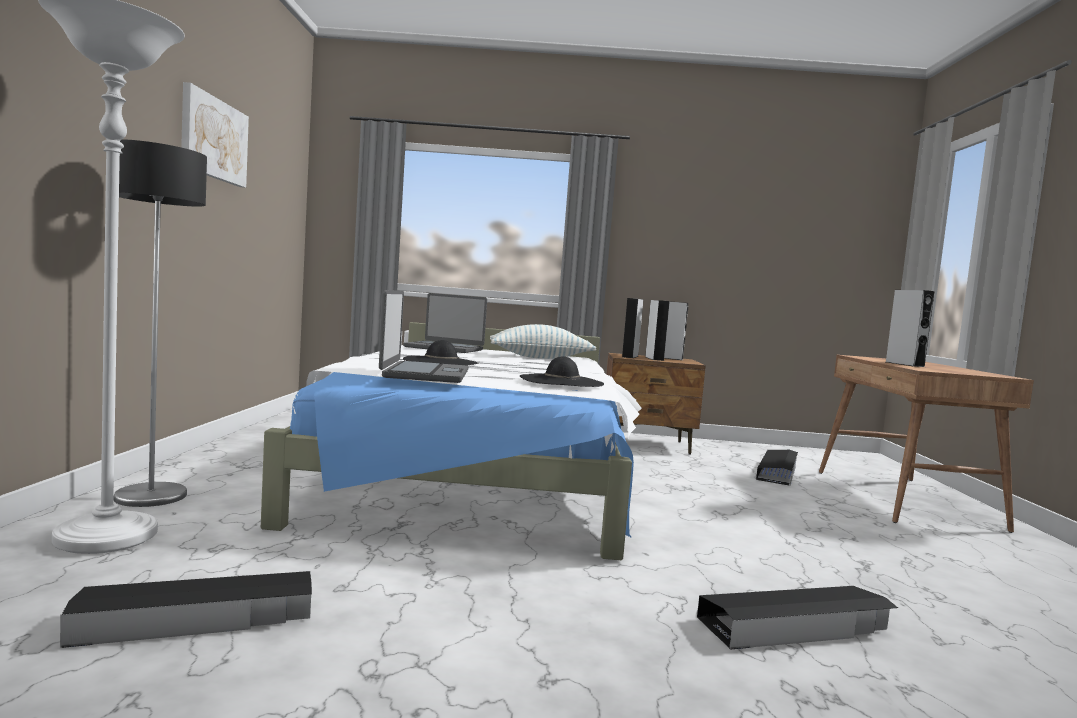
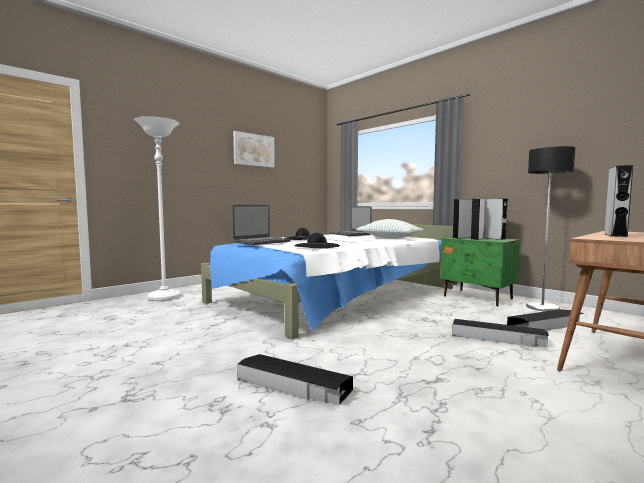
camera: 45 degrees right, 0 degrees up
(150, 496) = (201, 288): floor lamp -> floor lamp (542, 307)
(198, 619) = (132, 320): black storage box -> black storage box (497, 338)
(647, 445) = (478, 297): brown nightstand -> green nightstand

